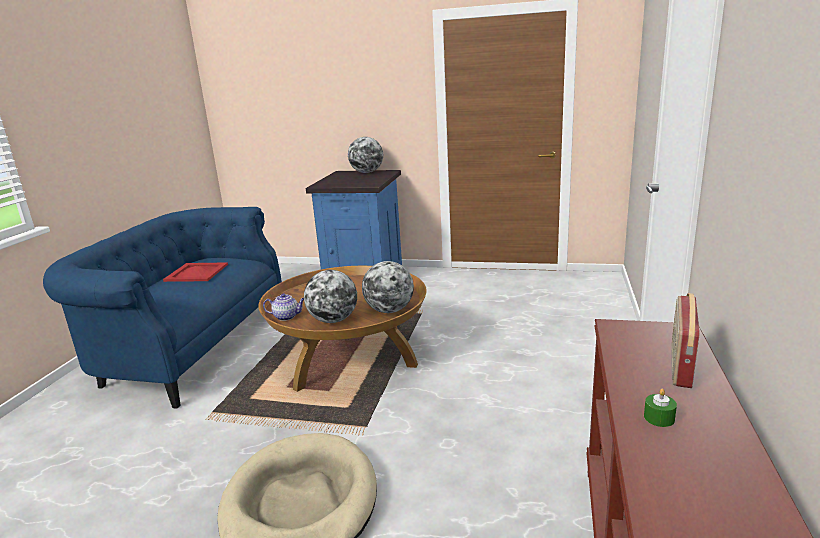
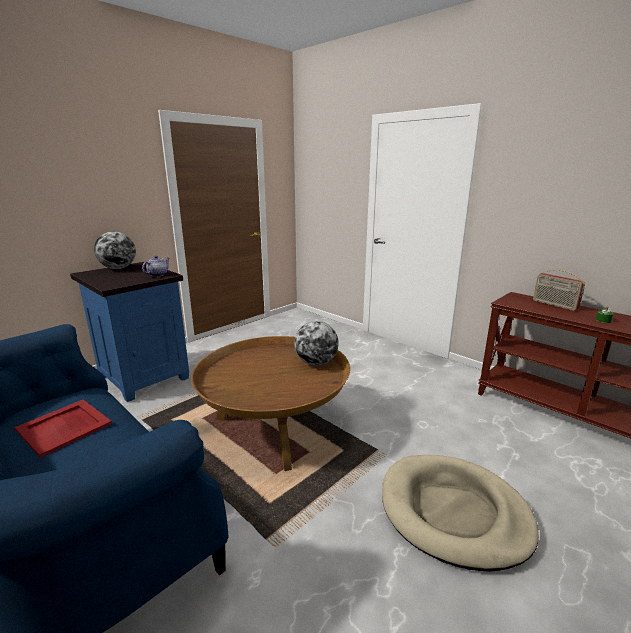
camera: 60 degrees left, 0 degrees up
(287, 316) = (263, 405): teapot -> teapot (158, 274)
(333, 320) = (302, 387): globe -> none

